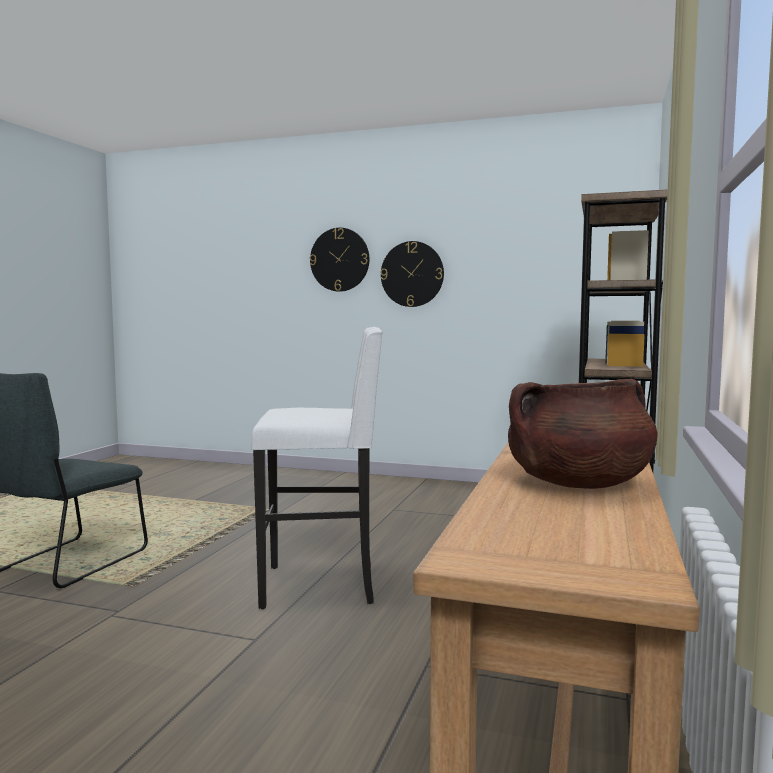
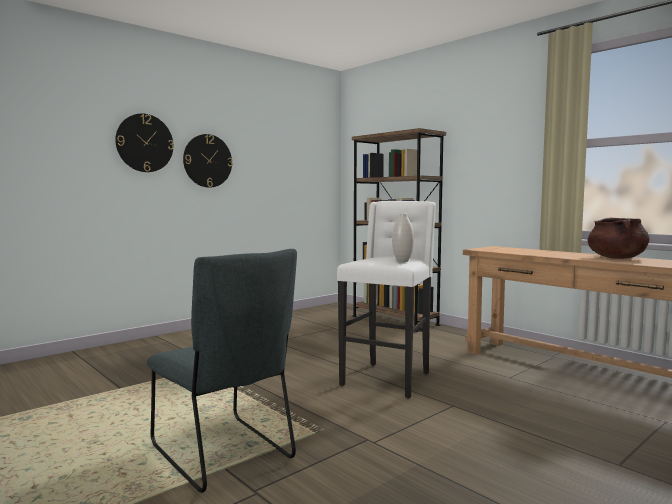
camera: 60 degrees left, 0 degrees up
(294, 414) = (402, 261): none -> white vase

